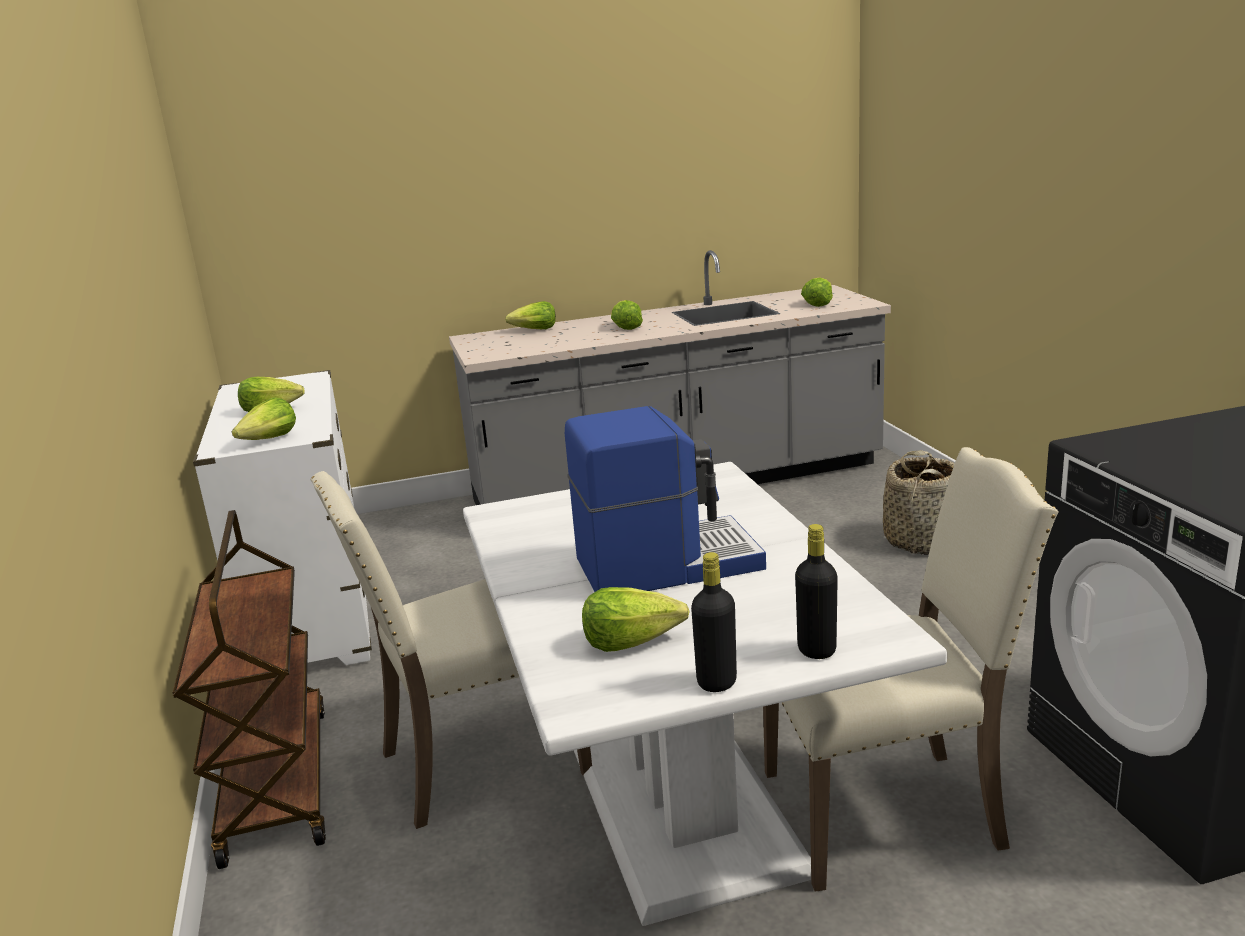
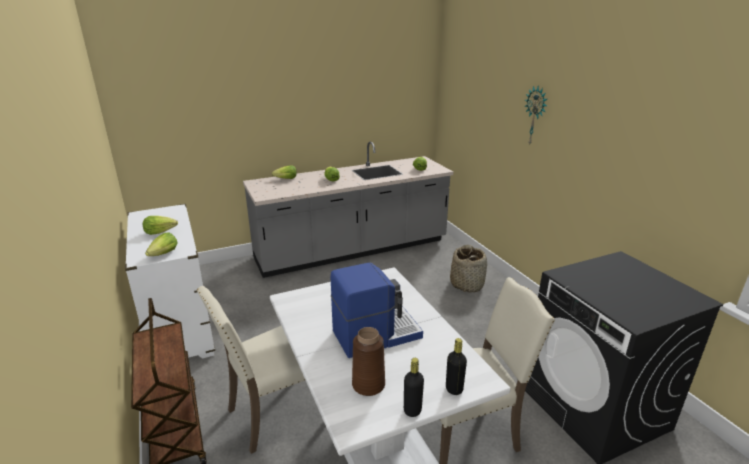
camera: 10 degrees left, 5 degrees up
(631, 641) = (368, 384): lettuce -> brown vase
(1054, 148) = (535, 116): none -> wall clock

